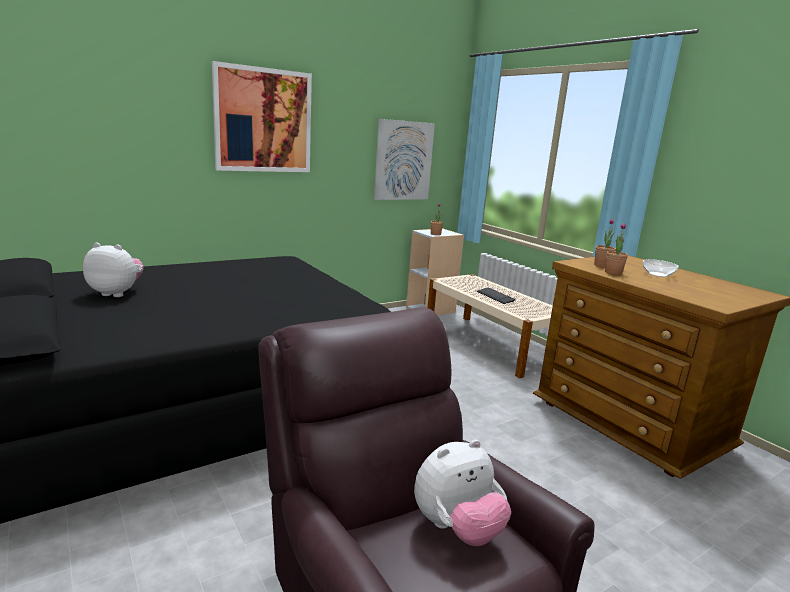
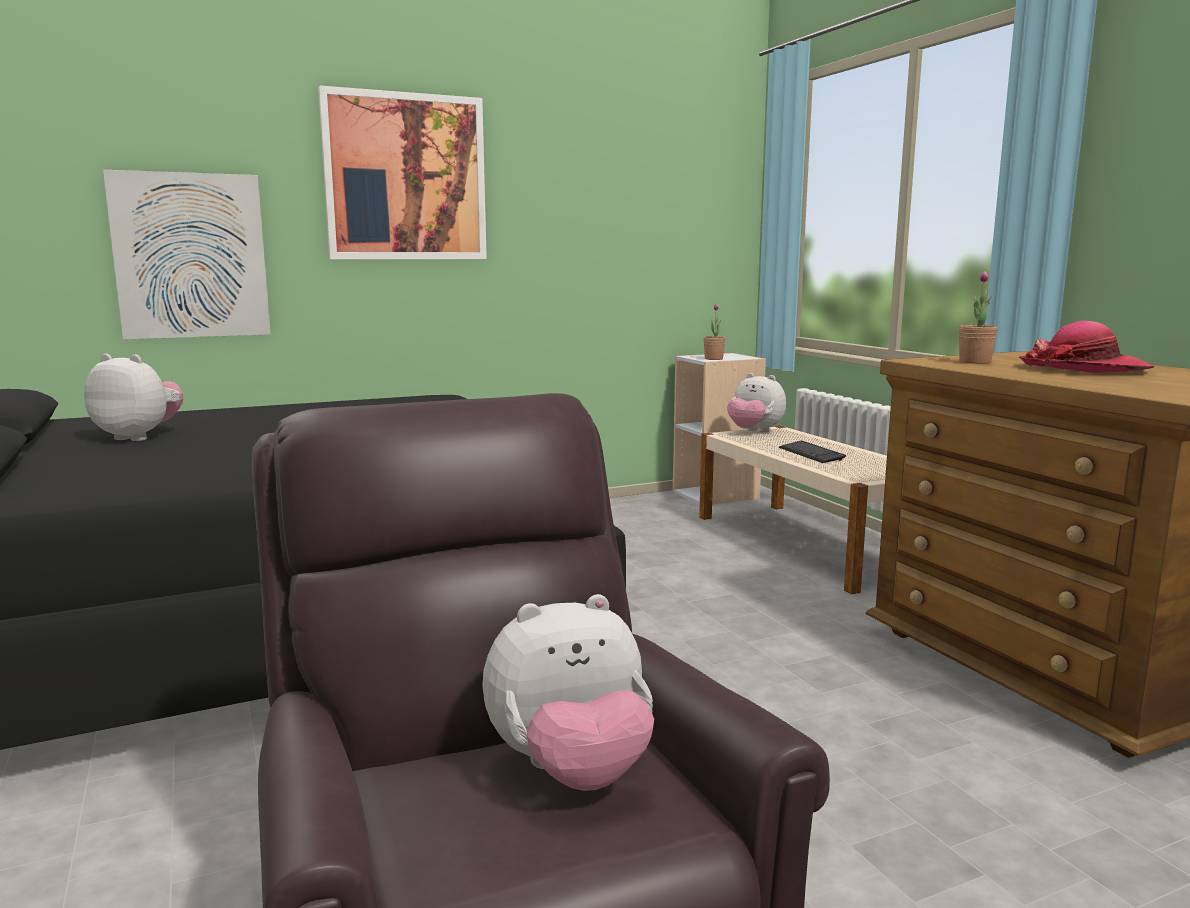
camera: 10 degrees right, 5 degrees down
(404, 161) = (653, 237): picture -> picture (191, 256)
(459, 279) = (754, 432): none -> plush toy
(613, 272) = (990, 368): potted plant -> none
(658, 274) = (1083, 368): bowl -> hat

